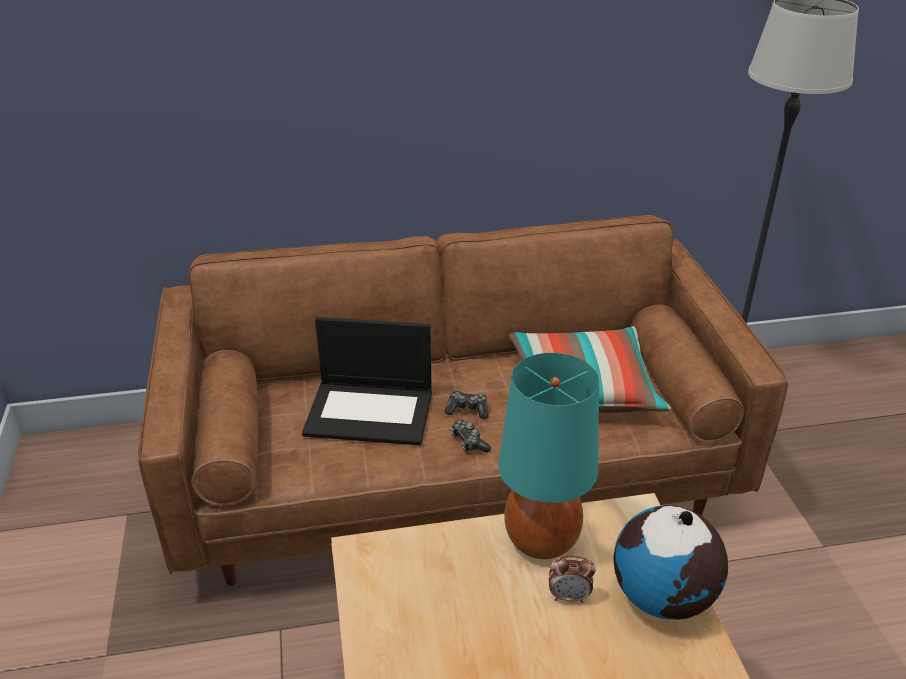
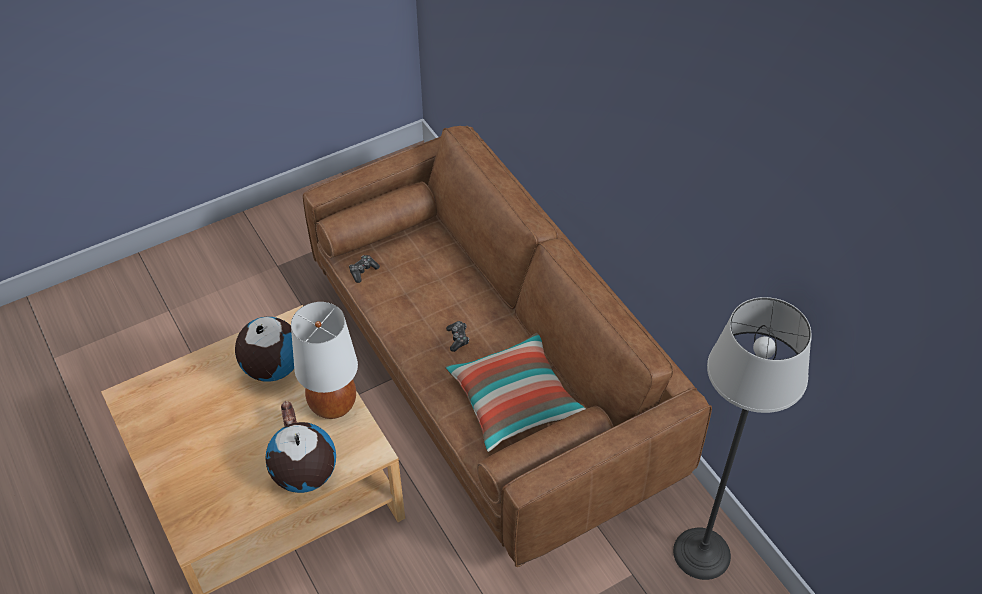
camera: 70 degrees right, 15 degrees up
(371, 412) = (432, 287): laptop -> none
(440, 599) = (272, 368): none -> globe
(469, 442) = (423, 348): game controller -> game controller (363, 271)
(542, 540) = (332, 405): turquoise table lamp -> white table lamp

